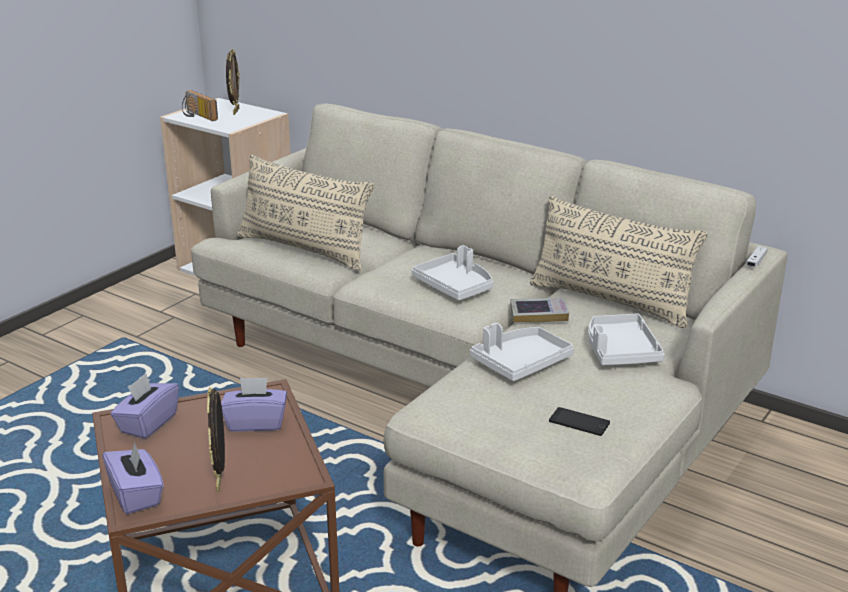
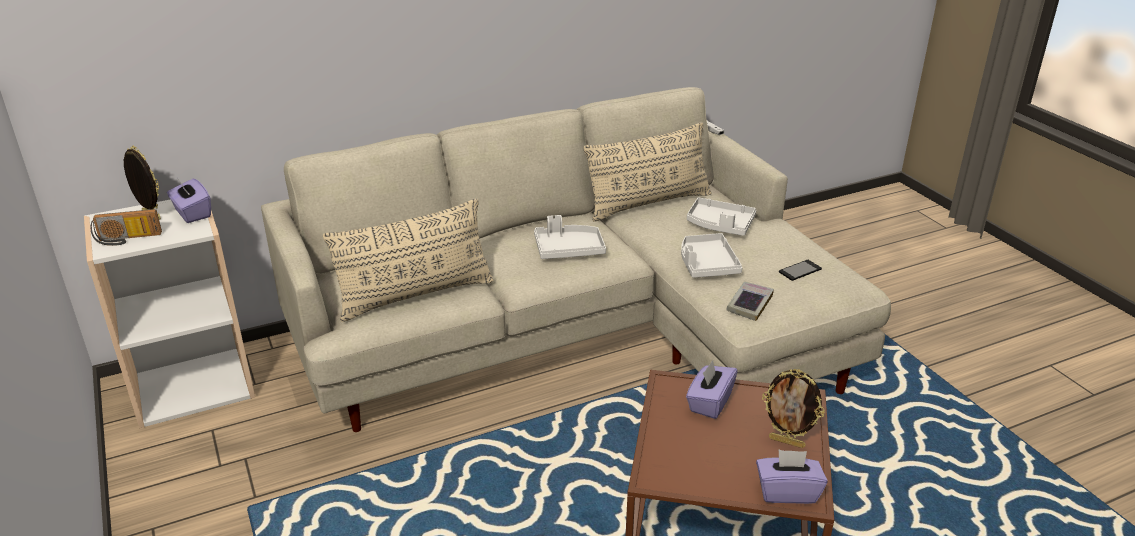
camera: 60 degrees left, 5 degrees up
(147, 423) = (672, 461): purple tissue box -> purple tissue box (192, 213)
(539, 314) = (645, 233): book -> book (749, 304)

